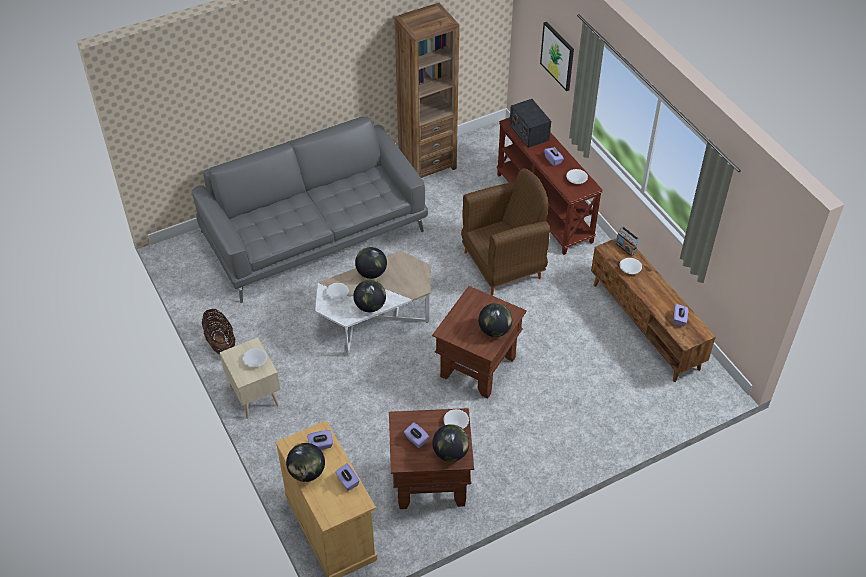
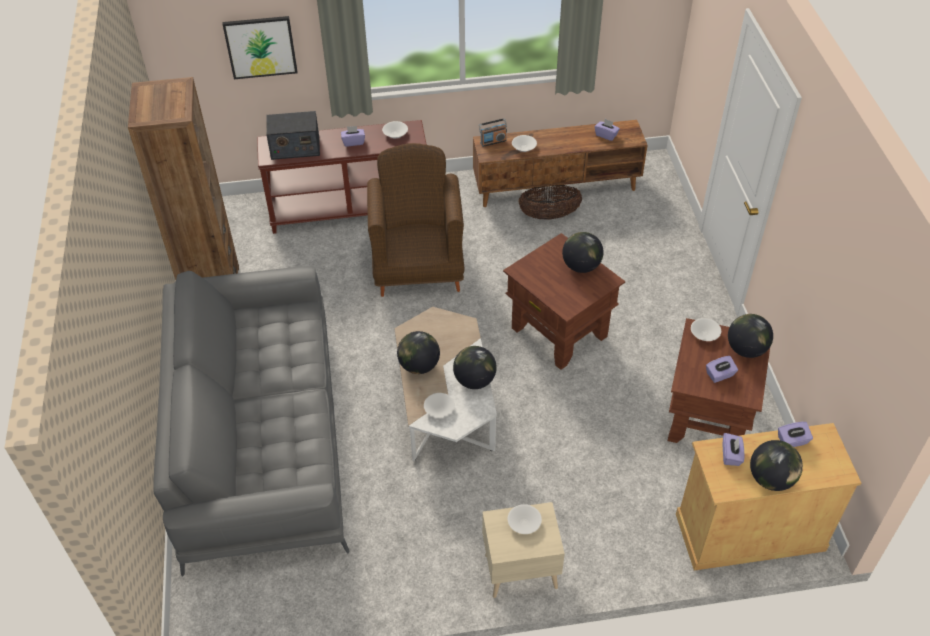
camera: 70 degrees left, 0 degrees up
(221, 343) = (413, 593): basket -> basket (549, 215)

